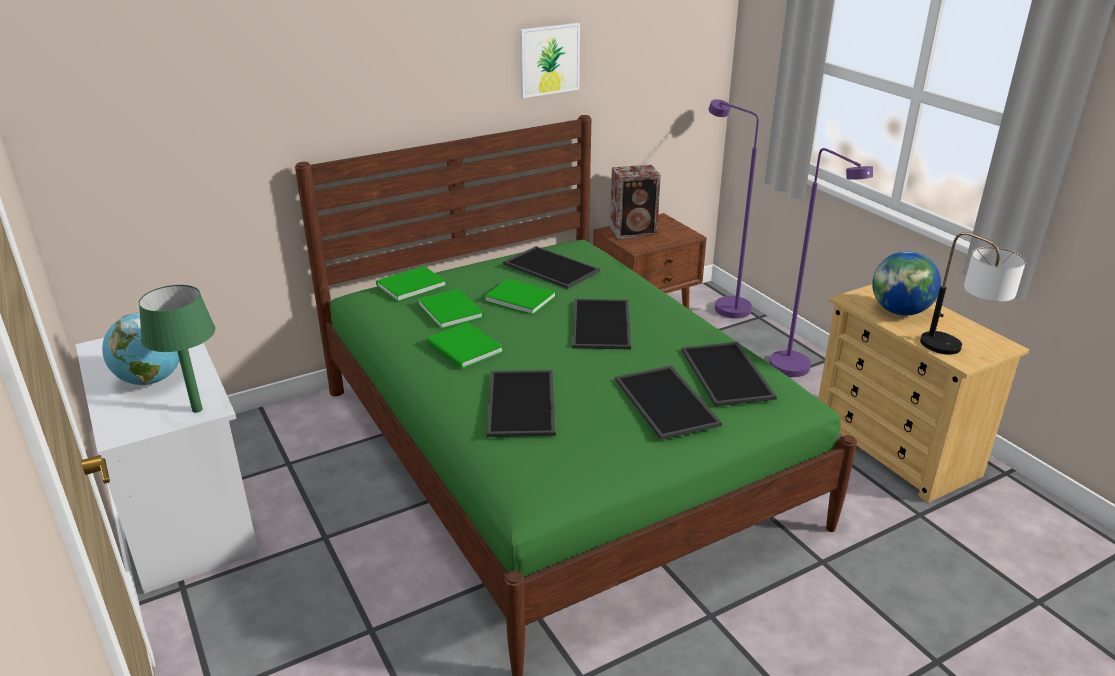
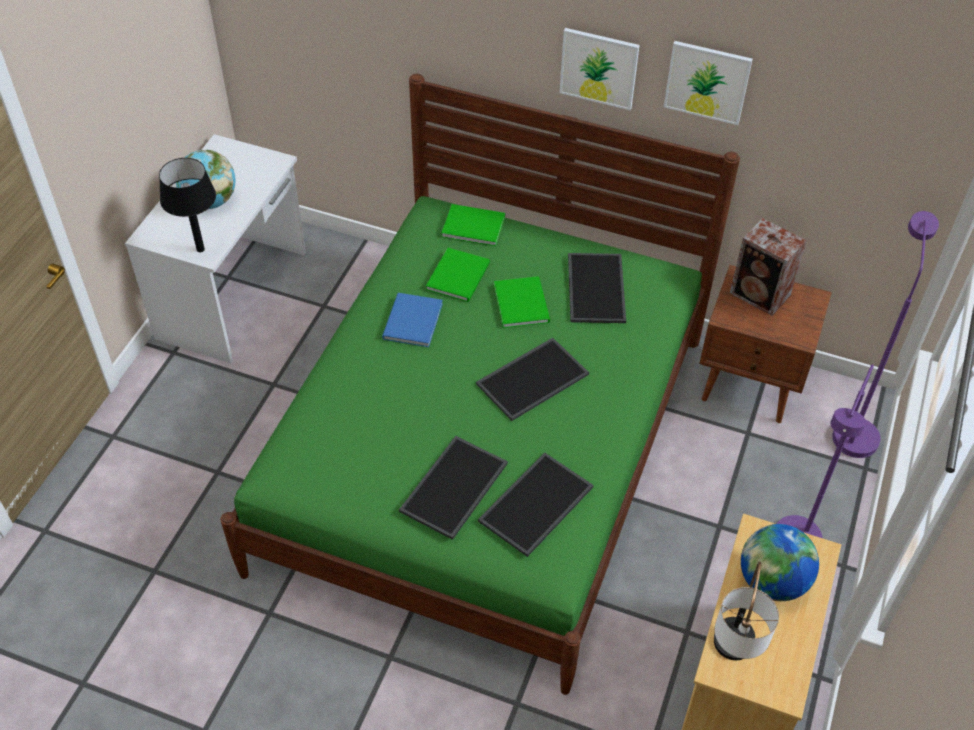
camera: 50 degrees right, 20 degrees up
(196, 409) = (200, 249): green table lamp -> black table lamp
(463, 84) = (599, 68): none -> picture
(464, 349) = (410, 322): green book -> blue book
(519, 402) = (370, 401): tray -> none

